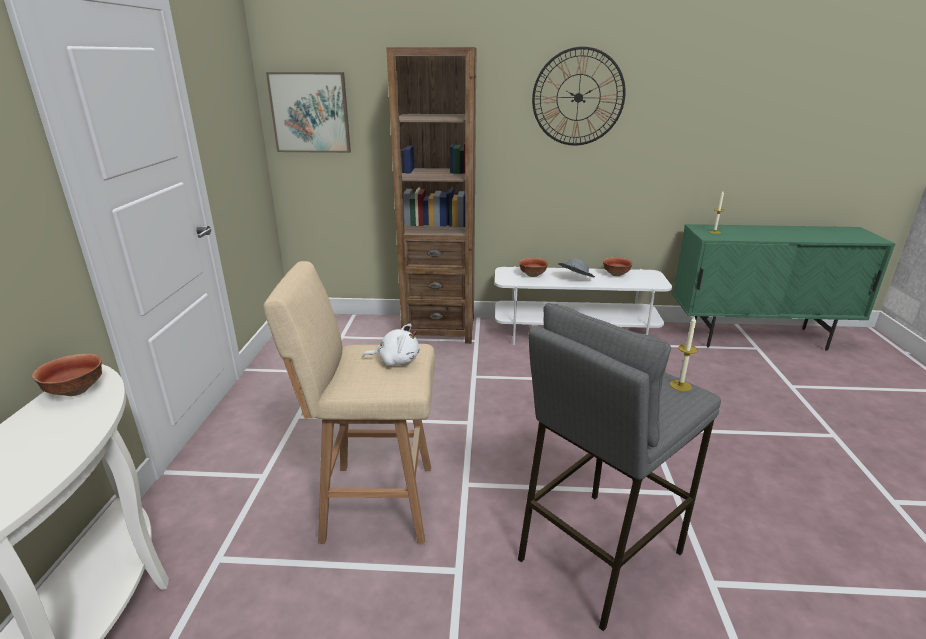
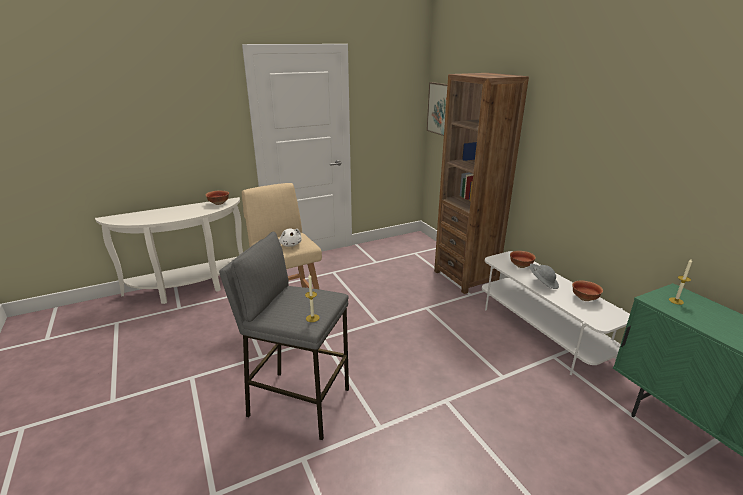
camera: 60 degrees right, 0 degrees up
(578, 97) = (595, 127): wall clock -> none

